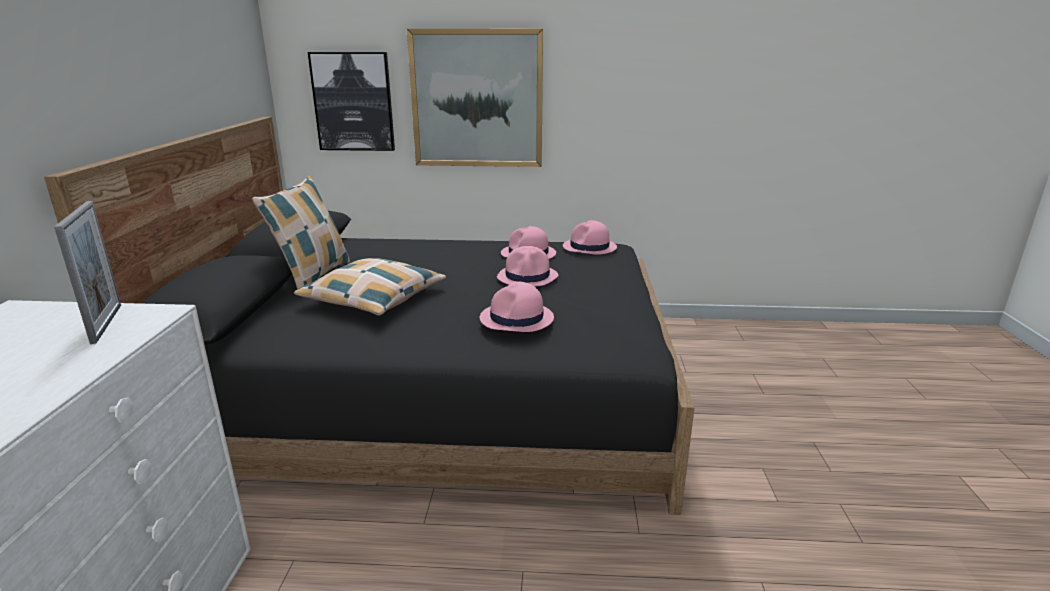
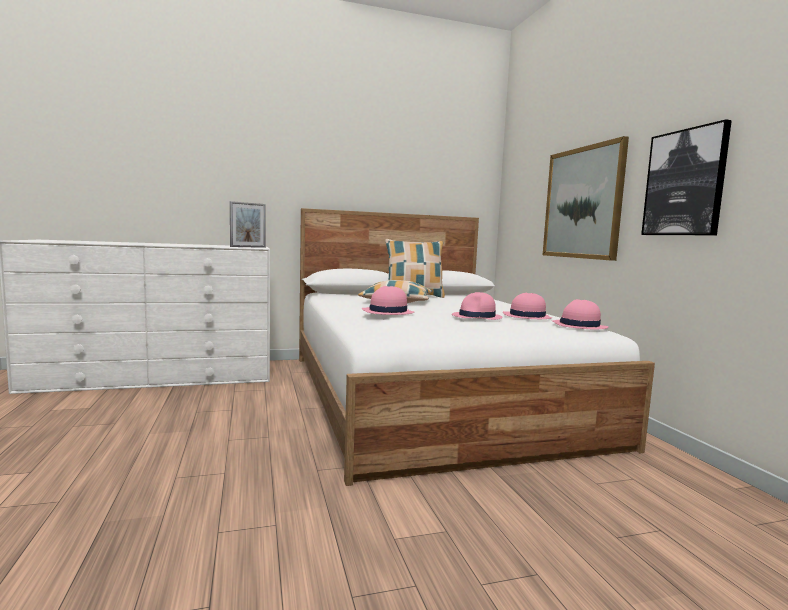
camera: 70 degrees right, 15 degrees down
(353, 102) = (525, 210): picture -> picture (684, 183)
(439, 394) = (430, 395): black bed -> white bed

